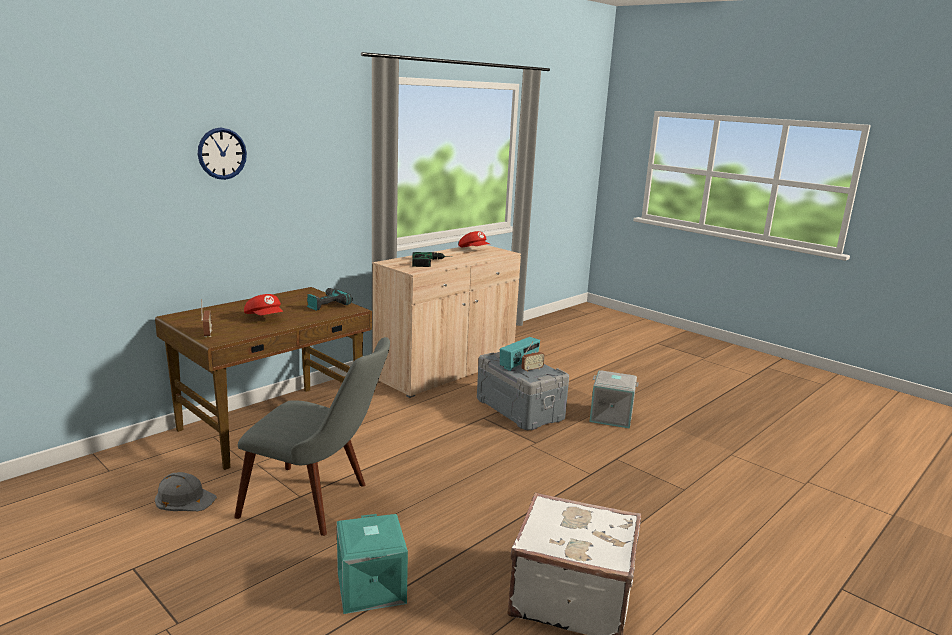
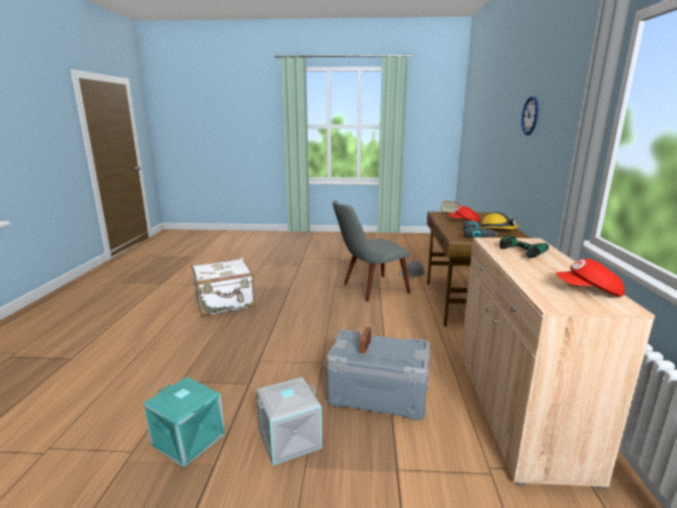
camera: 140 degrees right, 0 degrees up
(282, 301) = (497, 230): none -> hard hat
(369, 587) = (302, 280): turquoise storage box -> turquoise storage box (189, 439)
(519, 364) = (385, 350): radio -> none

